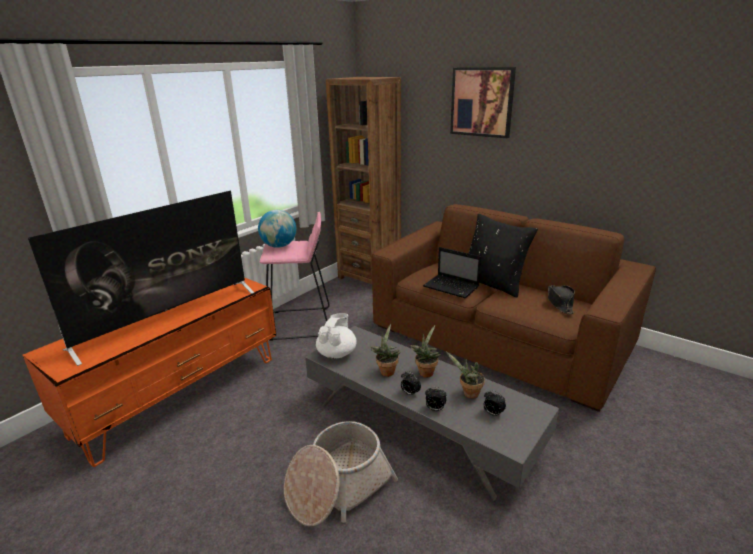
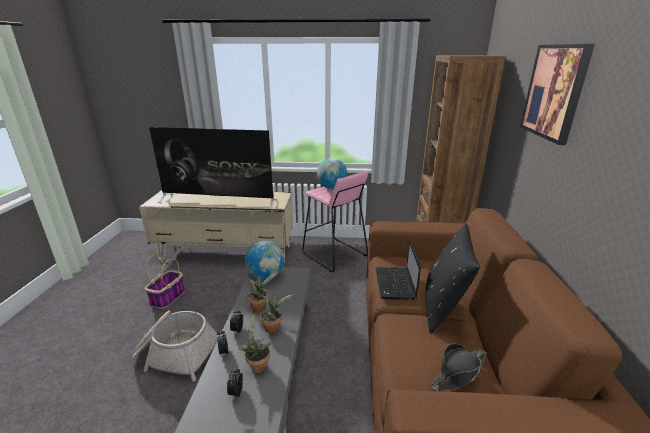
camera: 55 degrees right, 0 degrees up
(180, 394) = (226, 252): orange tv stand -> beige tv stand
(215, 474) = (168, 298): none -> basket
(337, 353) = (266, 276): white teapot -> globe

